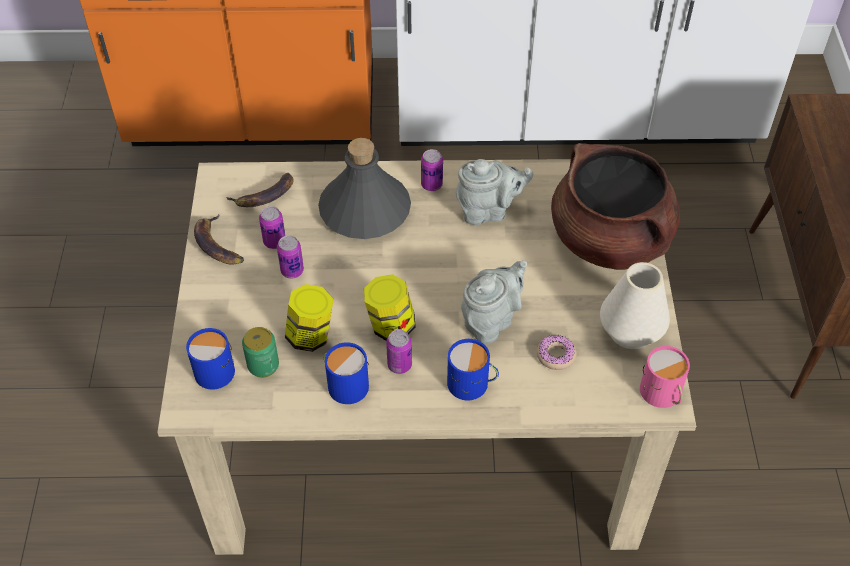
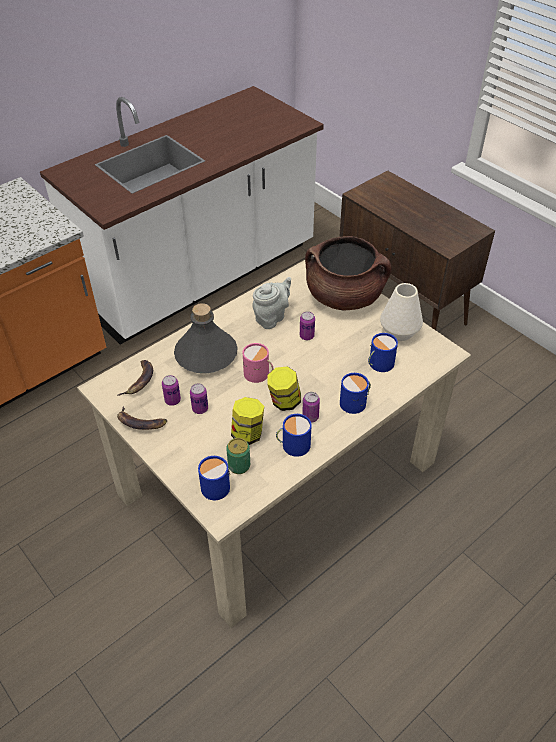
camera: 40 degrees left, 5 degrees down
(431, 184) = (228, 322): can -> can (306, 336)
(491, 321) = (331, 367): grey teapot -> none
(556, 355) = (379, 364): donut -> blue mug
(662, 394) = (442, 350): pink mug -> pink mug (259, 374)

